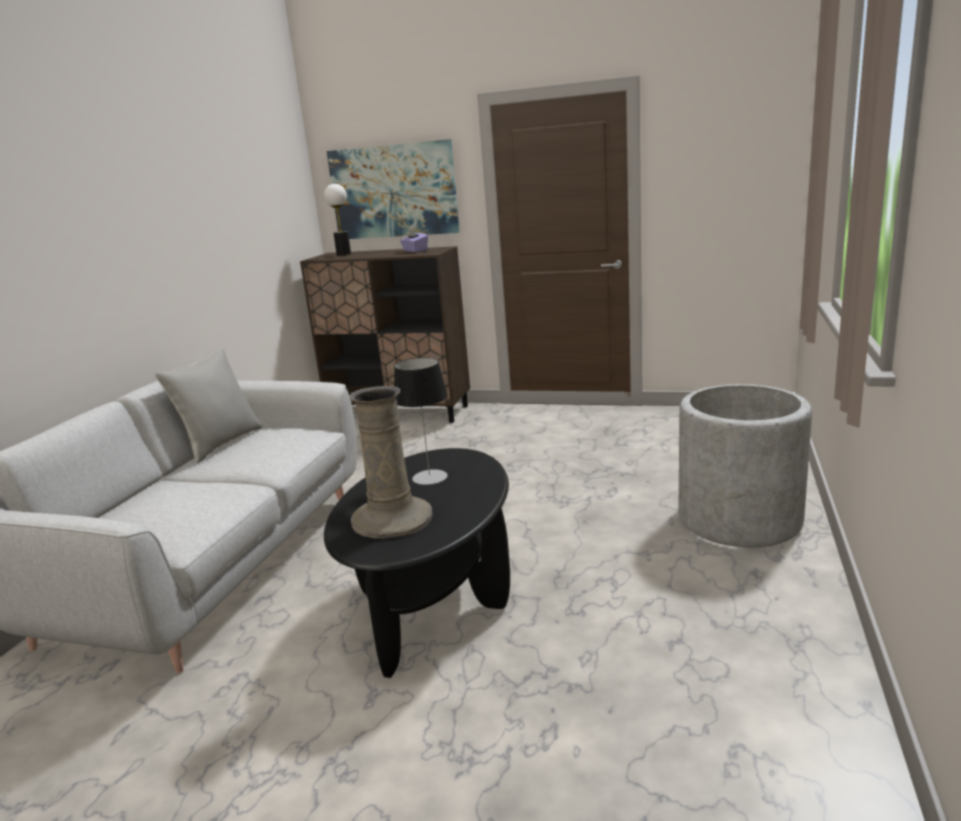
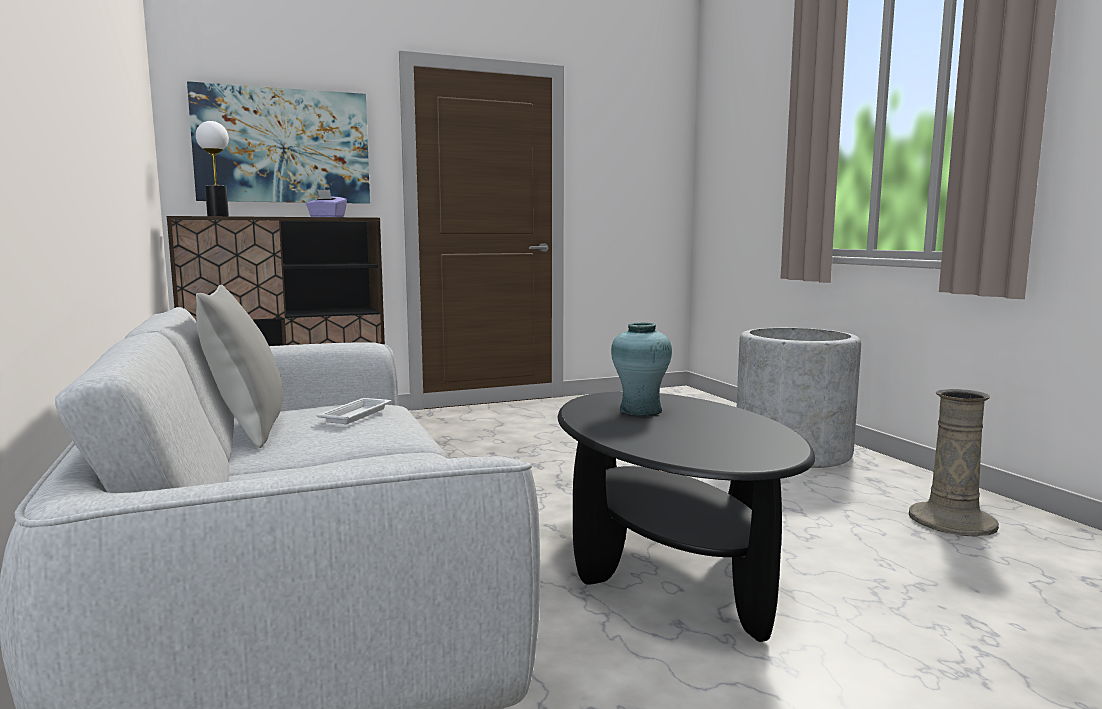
camera: 40 degrees left, 10 degrees down
(277, 443) = (357, 415): none -> white tray
(392, 519) = (698, 440): beige vase -> beige vase (953, 521)
(429, 477) = (640, 411): table lamp -> turquoise vase

